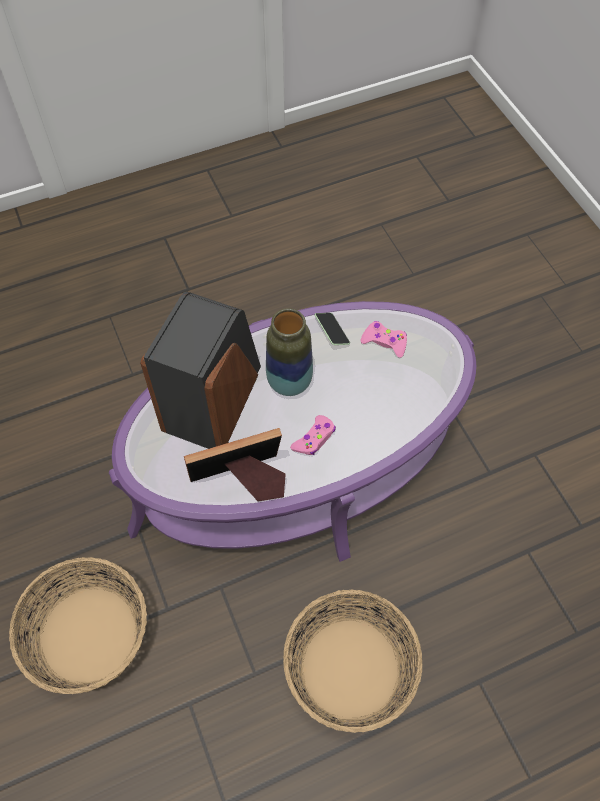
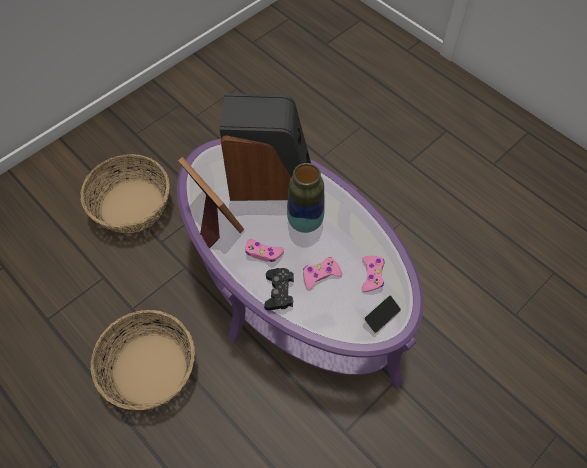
camera: 70 degrees right, 0 degrees up
(331, 332) = (363, 235): phone -> phone (381, 316)
(365, 390) = (320, 275): none -> pink game controller
(372, 438) = (279, 292): none -> black game controller

